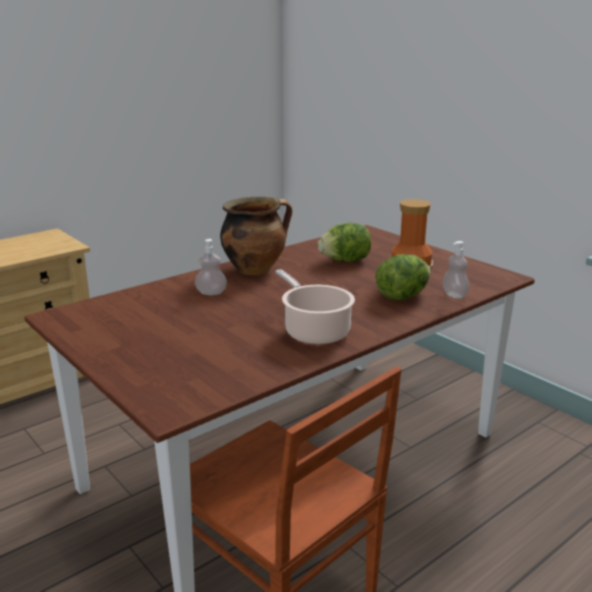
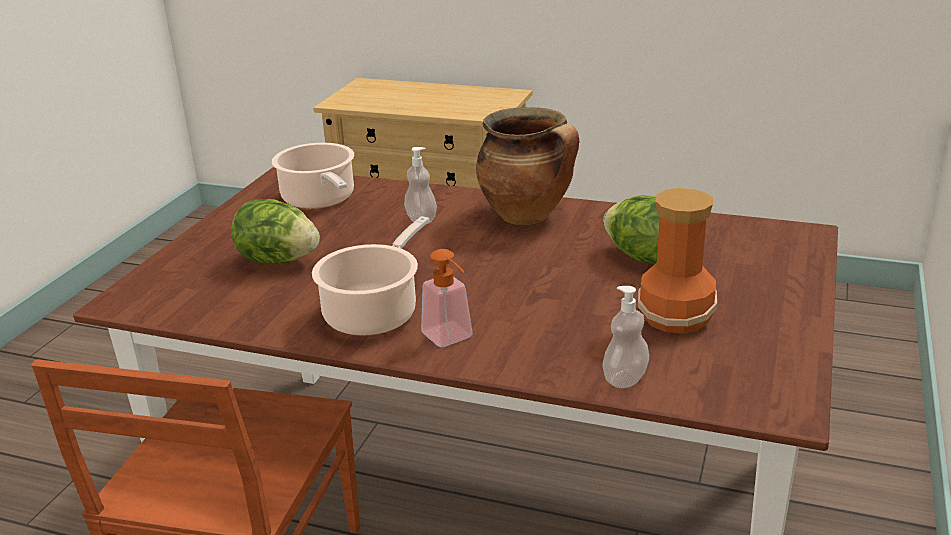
camera: 60 degrees right, 5 degrees up
(122, 312) = (320, 200): none -> cooking pot
(372, 319) = (451, 339): none -> soap dispenser
(402, 296) = (563, 338): lettuce -> lettuce (278, 260)

